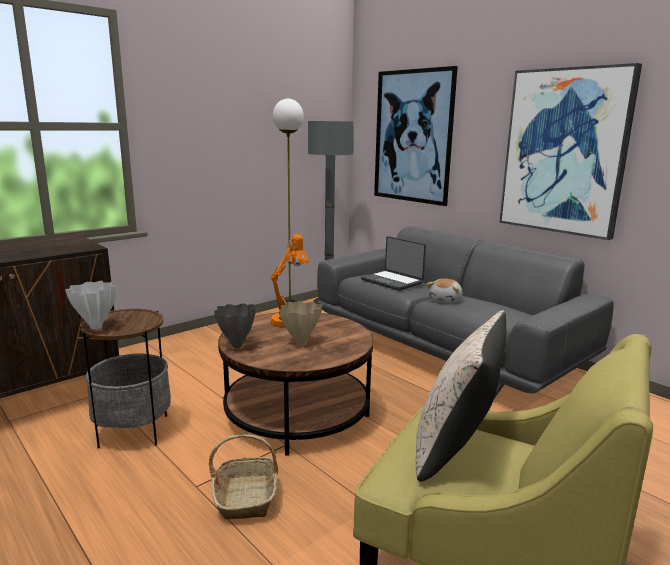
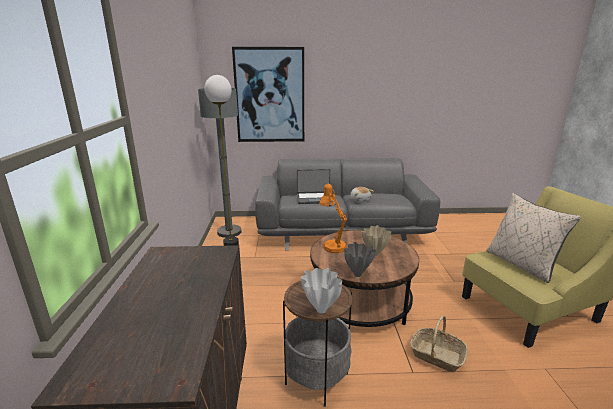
camera: 50 degrees left, 5 degrees up
(564, 152) = (381, 100): picture -> none

